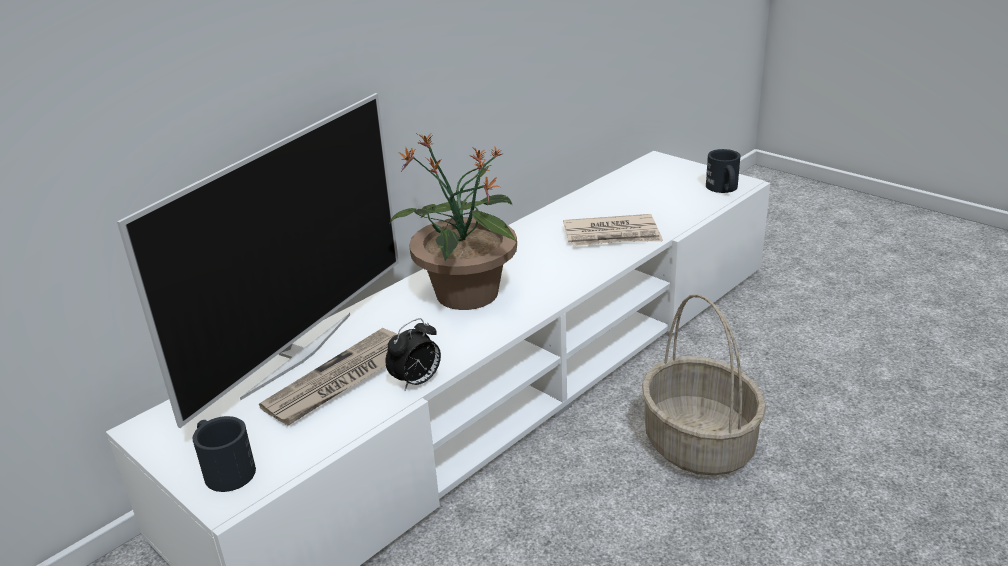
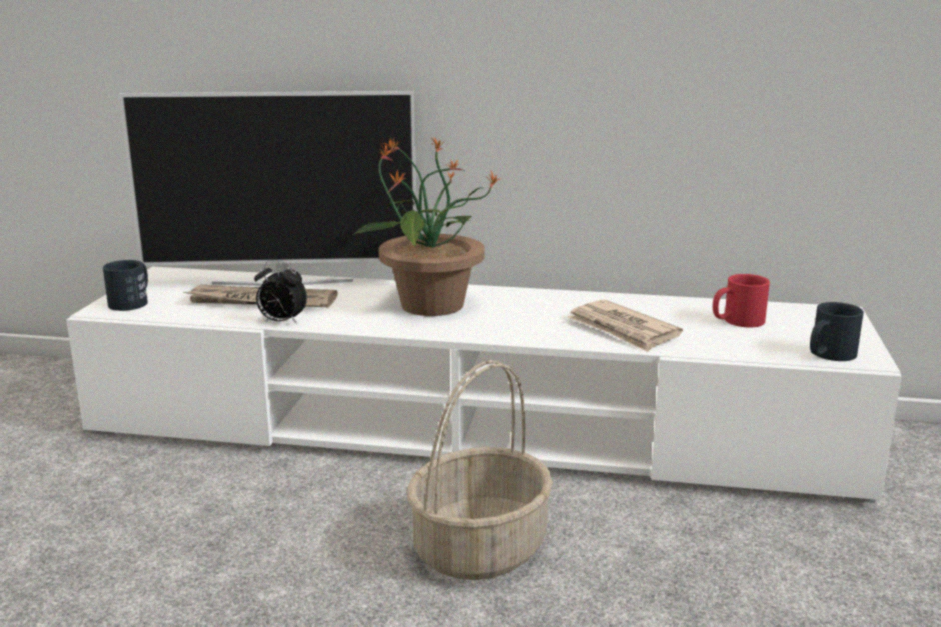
camera: 55 degrees right, 10 degrees down
(639, 194) = (736, 321): none -> red mug

